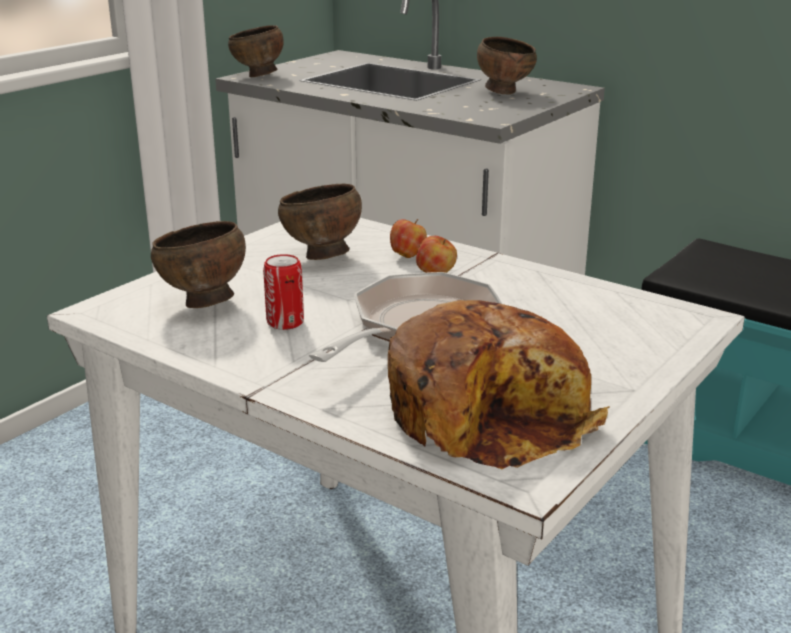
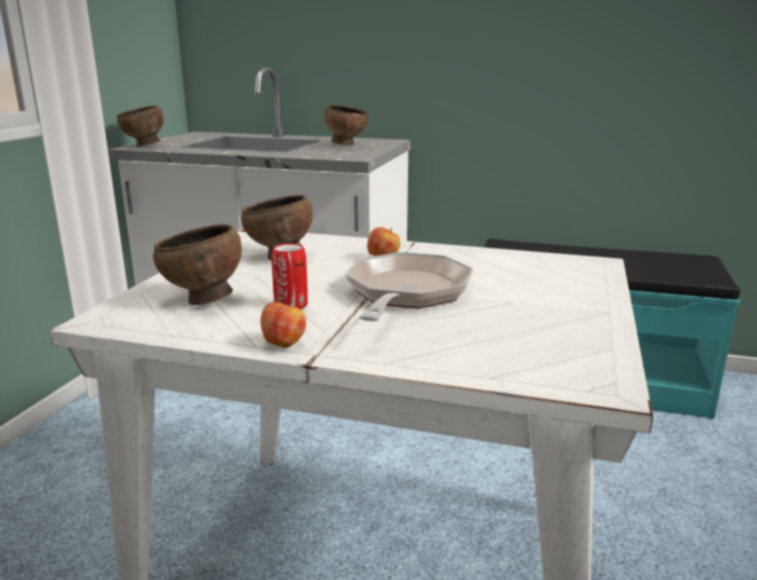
camera: 20 degrees left, 5 degrees down
(407, 255) = (349, 250): apple -> apple (284, 344)
(490, 413) = (525, 343): bread -> none

